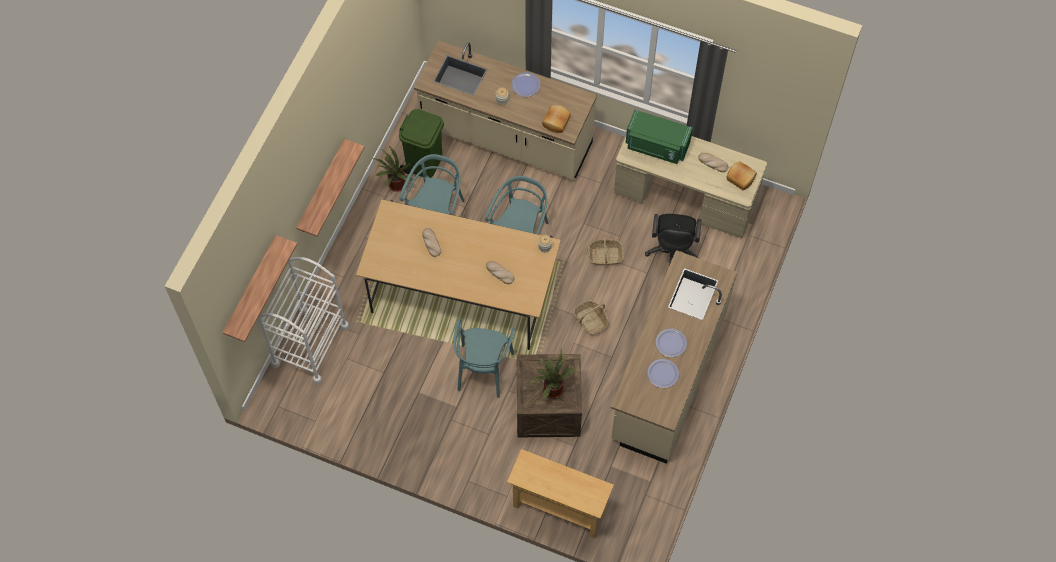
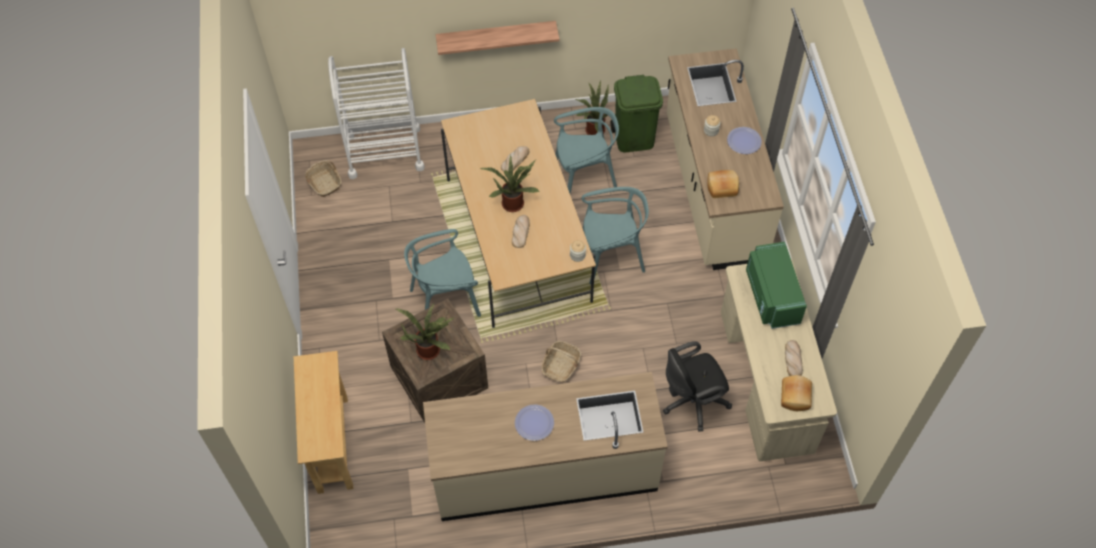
camera: 60 degrees right, 5 degrees down
(251, 288) = (334, 22): shelf -> none
(469, 264) = (513, 202): none -> potted plant
(605, 256) = (643, 341): basket -> basket (324, 183)
(663, 374) = (492, 433): plate -> none

